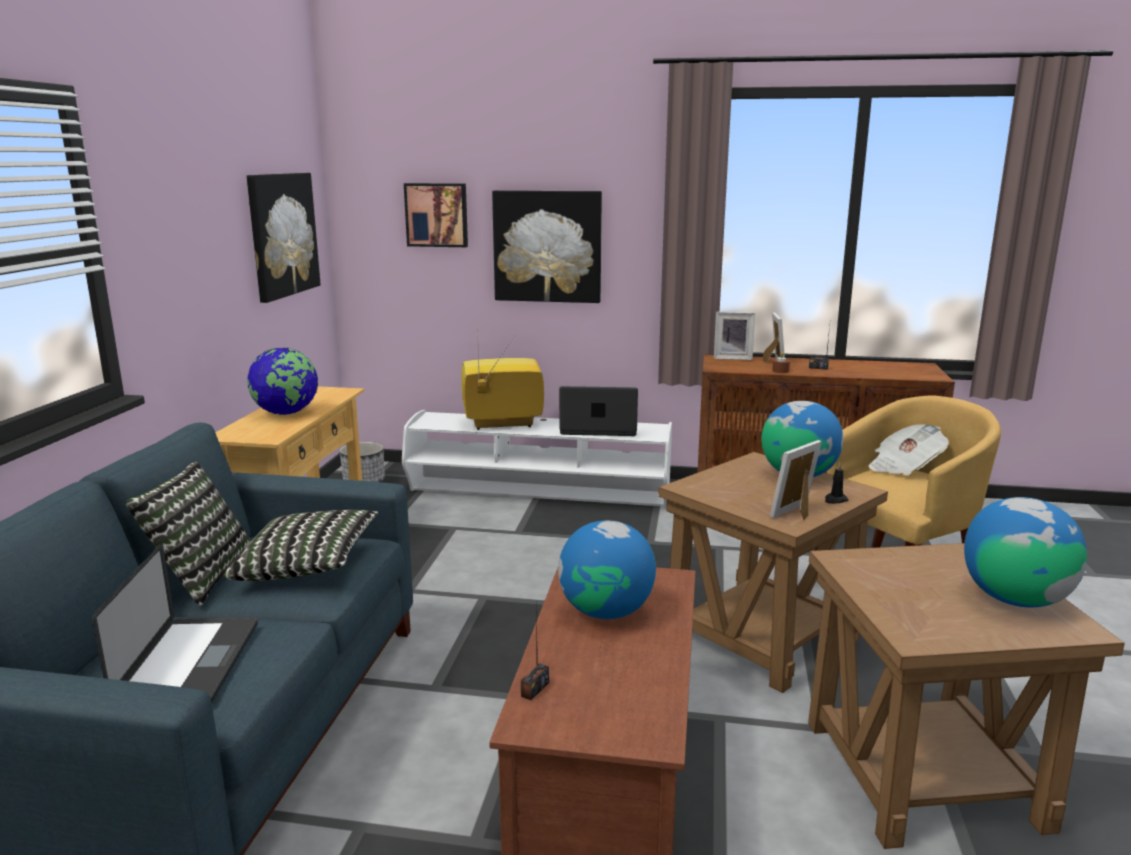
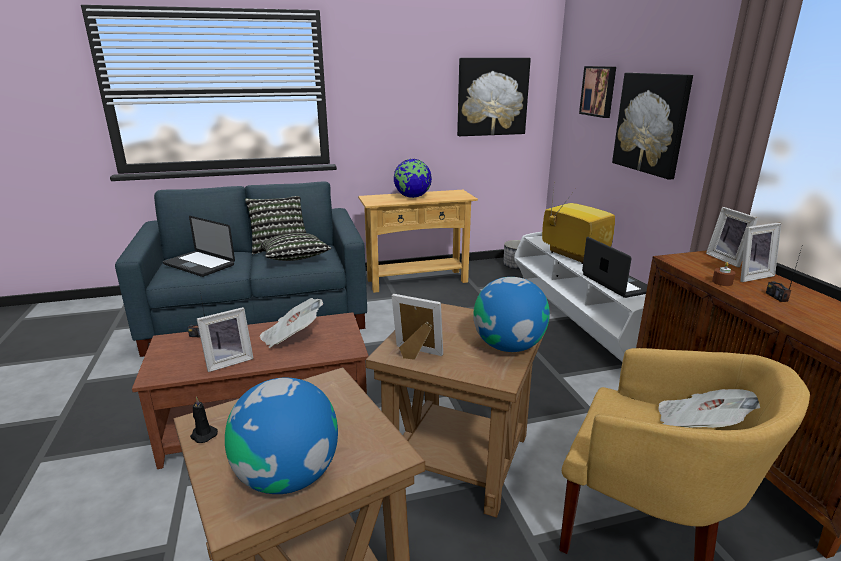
camera: 65 degrees right, 5 degrees up
(190, 664) = (199, 265): laptop -> laptop turned 60 degrees clockwise
(606, 611) = (291, 337): globe -> newspaper
(648, 667) = (228, 361): none -> picture frame
(835, 500) = (462, 368): black candle -> black candle (203, 435)

